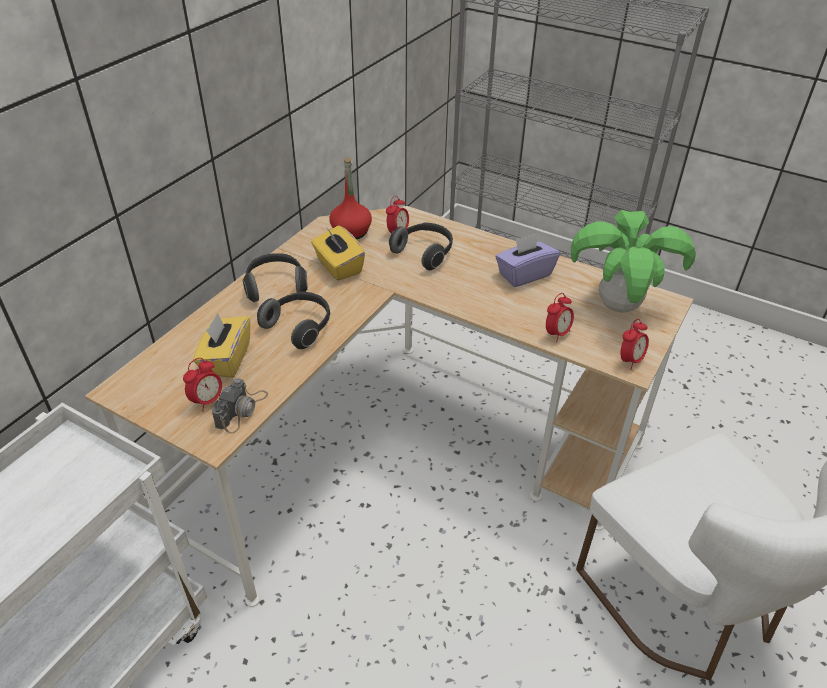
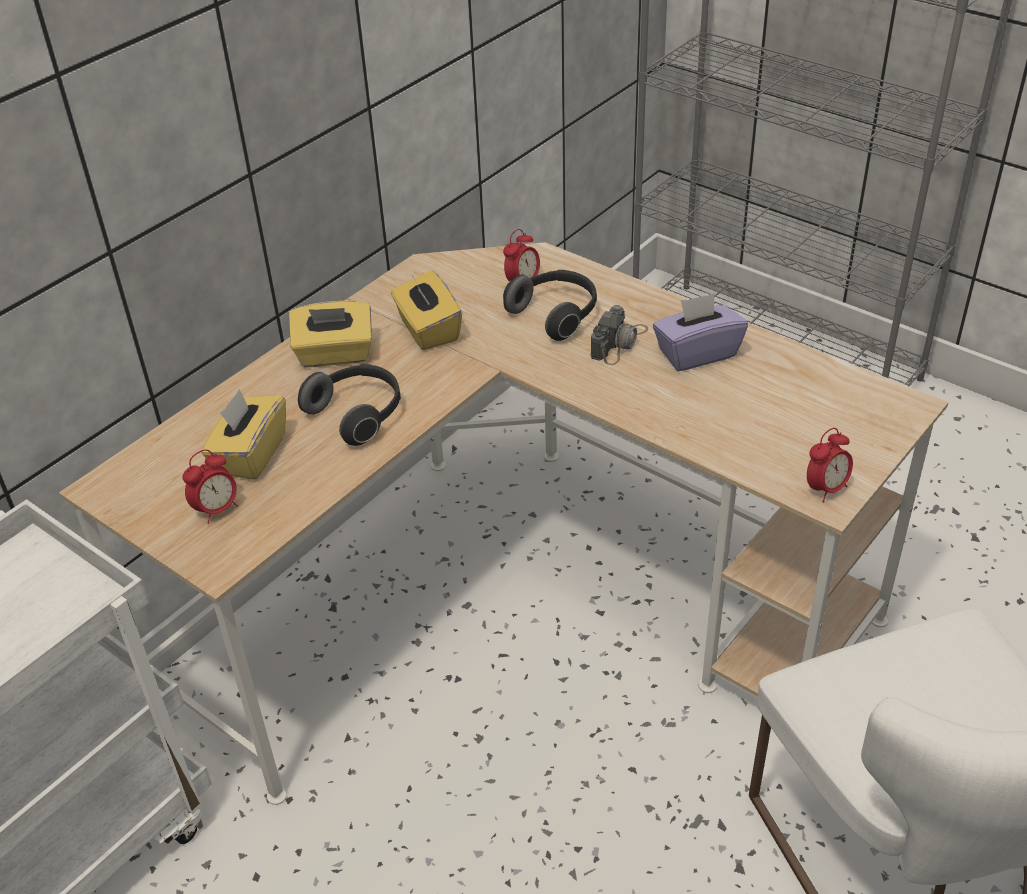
camera: 10 degrees right, 0 degrees up
(241, 410) = (260, 524): camera -> camera (619, 342)
(276, 286) = (335, 355): headphones -> yellow tissue box
(351, 232) = (455, 279): red bottle -> none
(557, 334) = (725, 444): alarm clock -> none
(618, 306) = (828, 408): potted plant -> none

